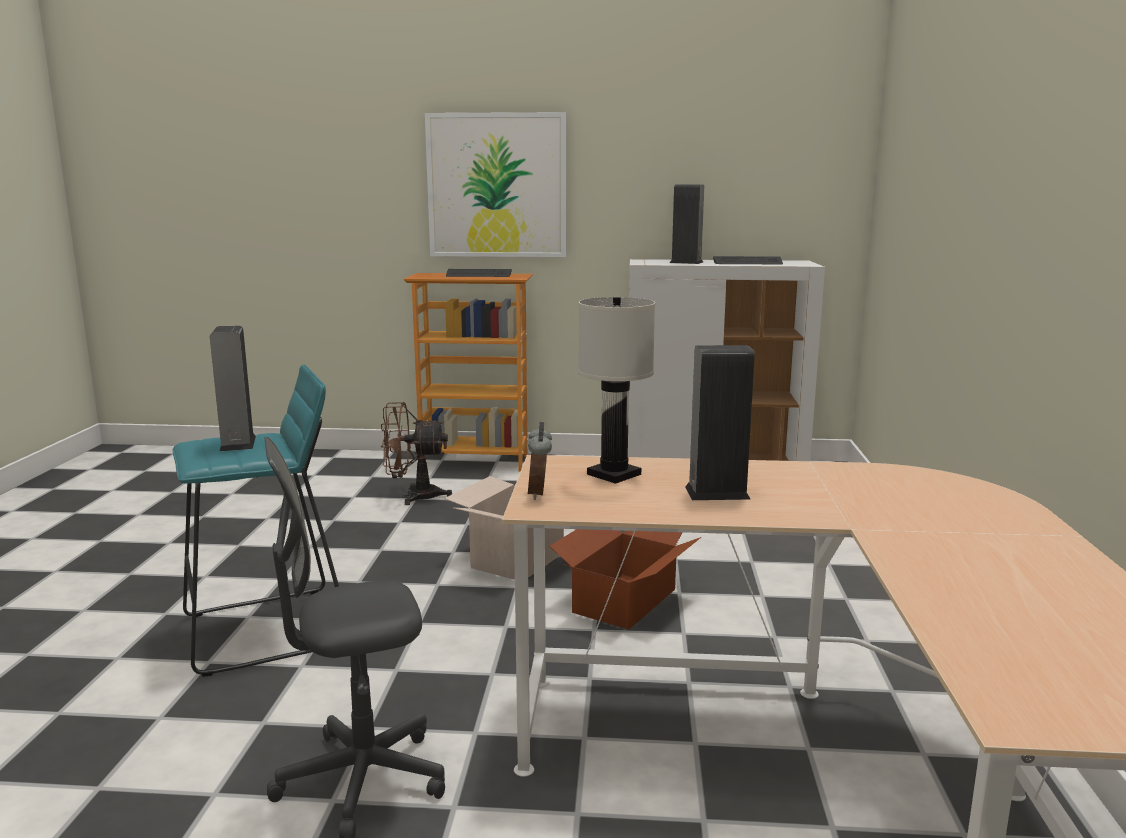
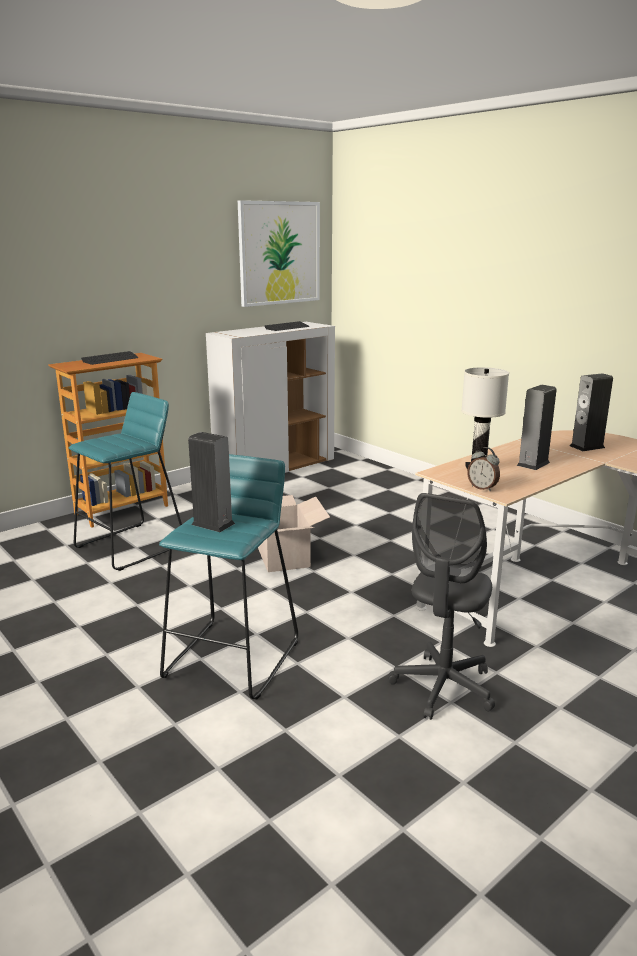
camera: 45 degrees left, 5 degrees up
(413, 496) = (131, 546): brown fan -> turquoise stool
(497, 186) = (105, 284): picture -> picture (279, 253)
(626, 601) = (377, 554): cardboard box -> none
(686, 262) = (253, 331): speaker -> speaker (587, 447)

